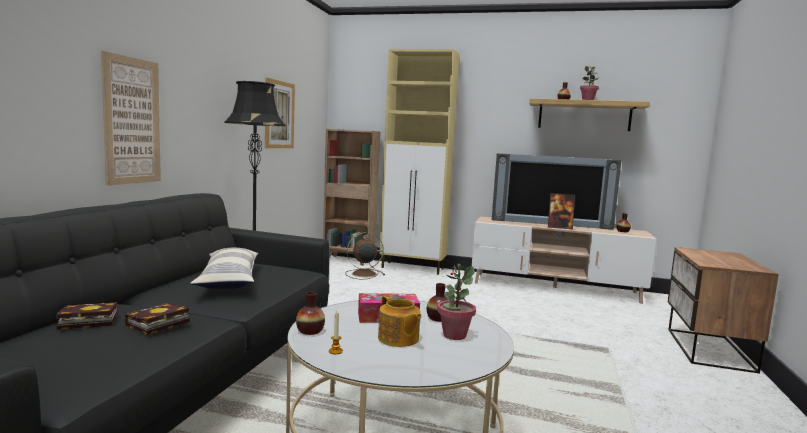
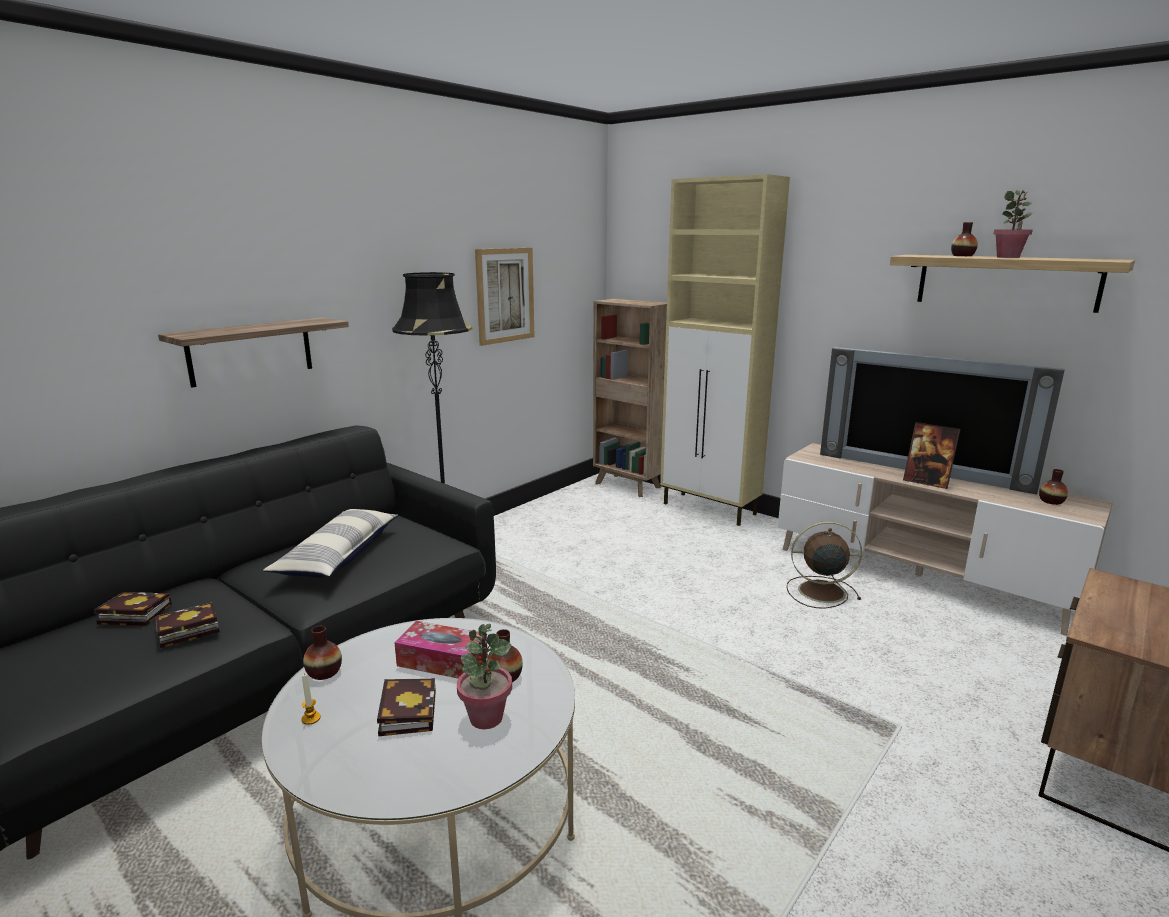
camera: 25 degrees right, 10 degrees up
(132, 121) = (251, 351): picture -> shelf
(363, 274) = (627, 514): brown fan -> brown fan (819, 591)
(398, 339) = (407, 710): teapot -> book

